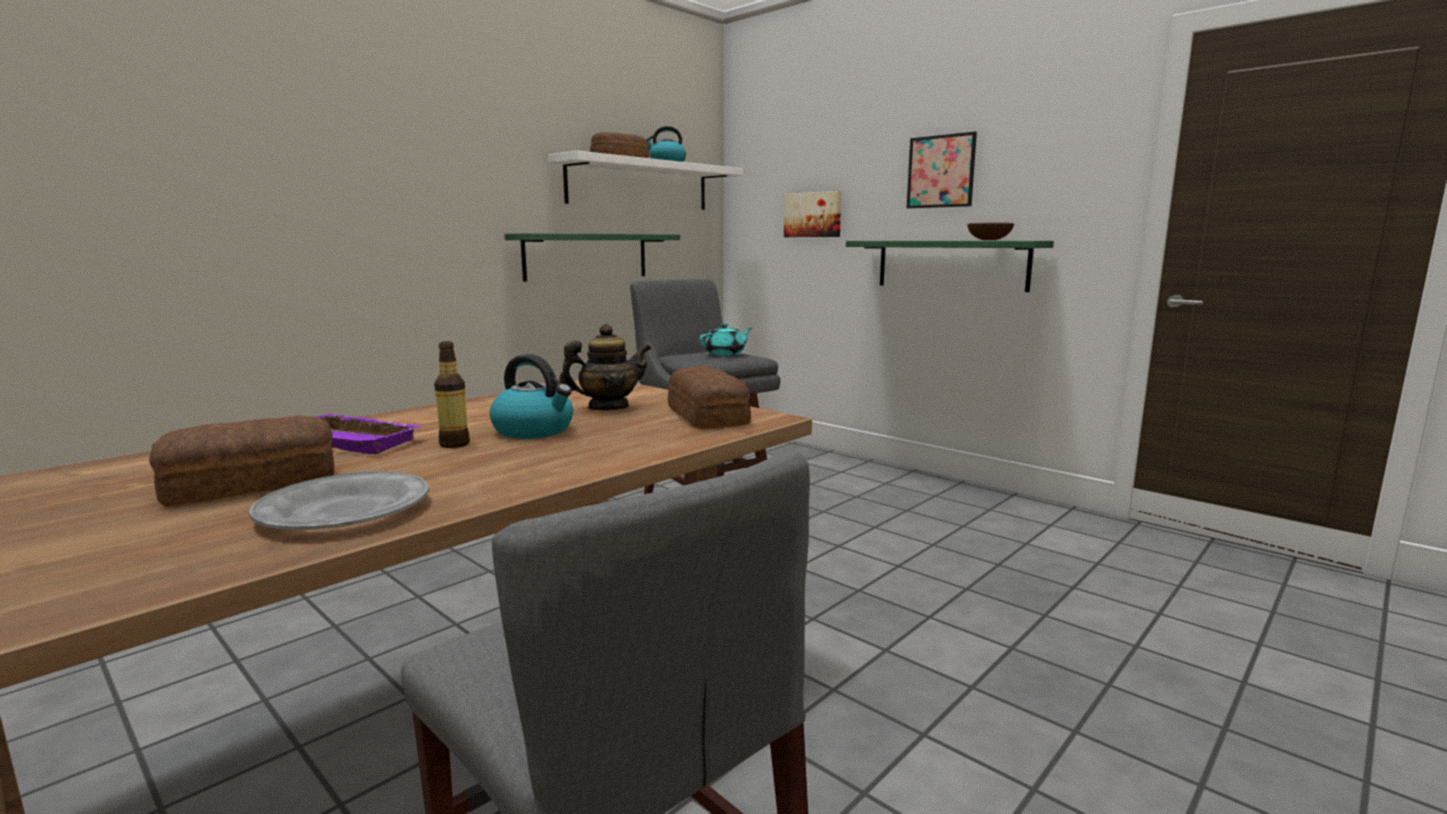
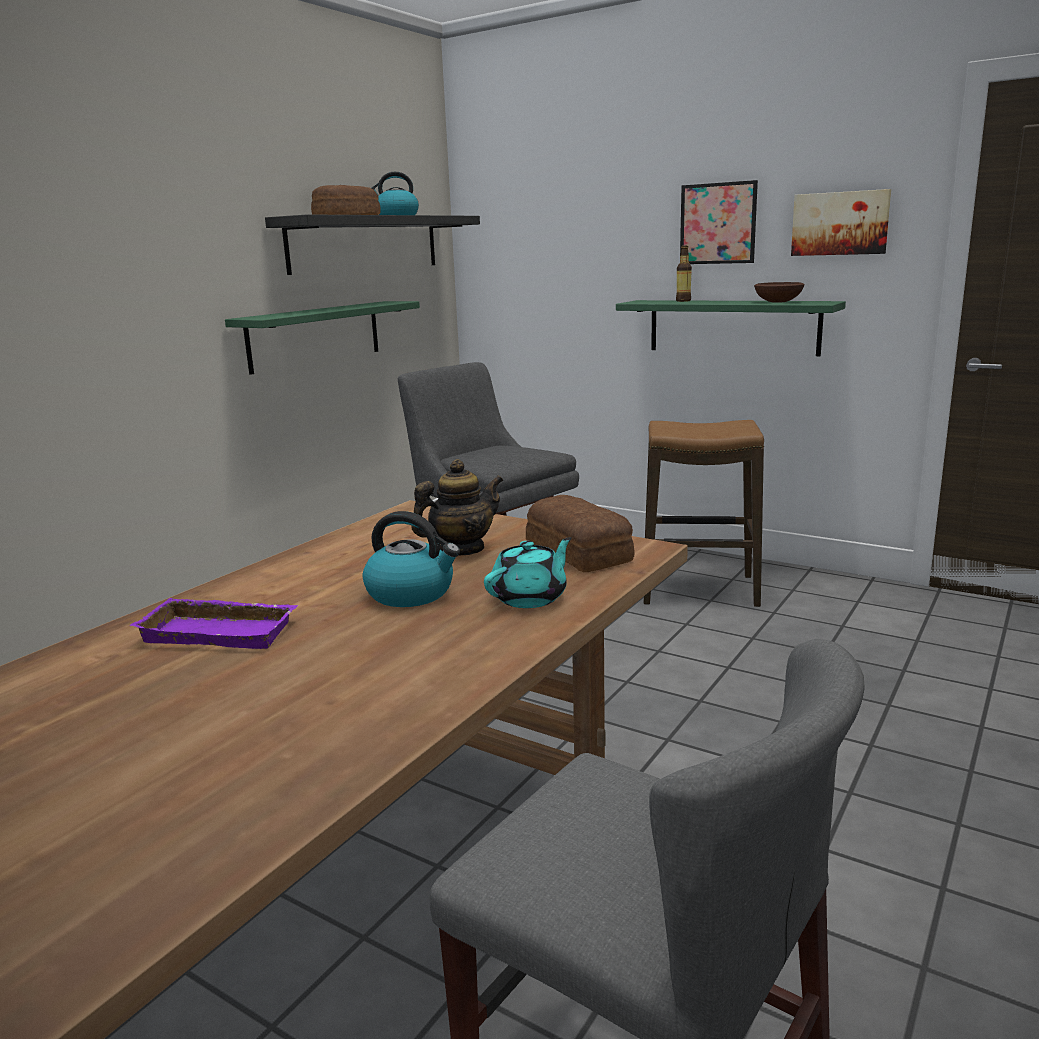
camera: 10 degrees left, 5 degrees up
(254, 485) = (172, 710): bread -> none
(344, 510) = (314, 734): grey plate -> none
(454, 444) = (341, 623): bottle -> bottle (683, 301)
(639, 185) = (365, 243): white shelf -> black shelf
(725, 354) = (517, 452): turquoise teapot -> turquoise teapot (530, 597)
(813, 215) = (568, 270): picture -> picture (840, 223)
(899, 501) = (699, 590): none -> stool

